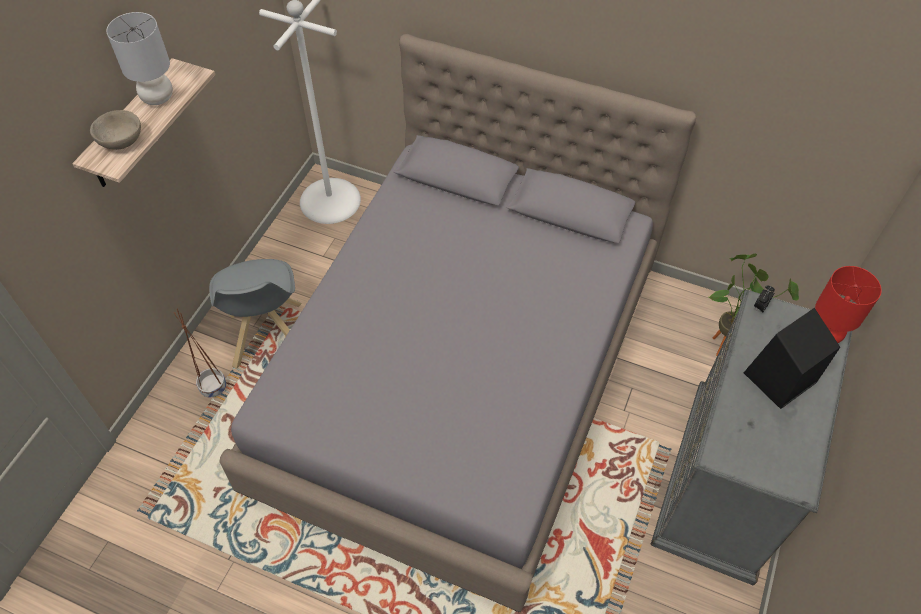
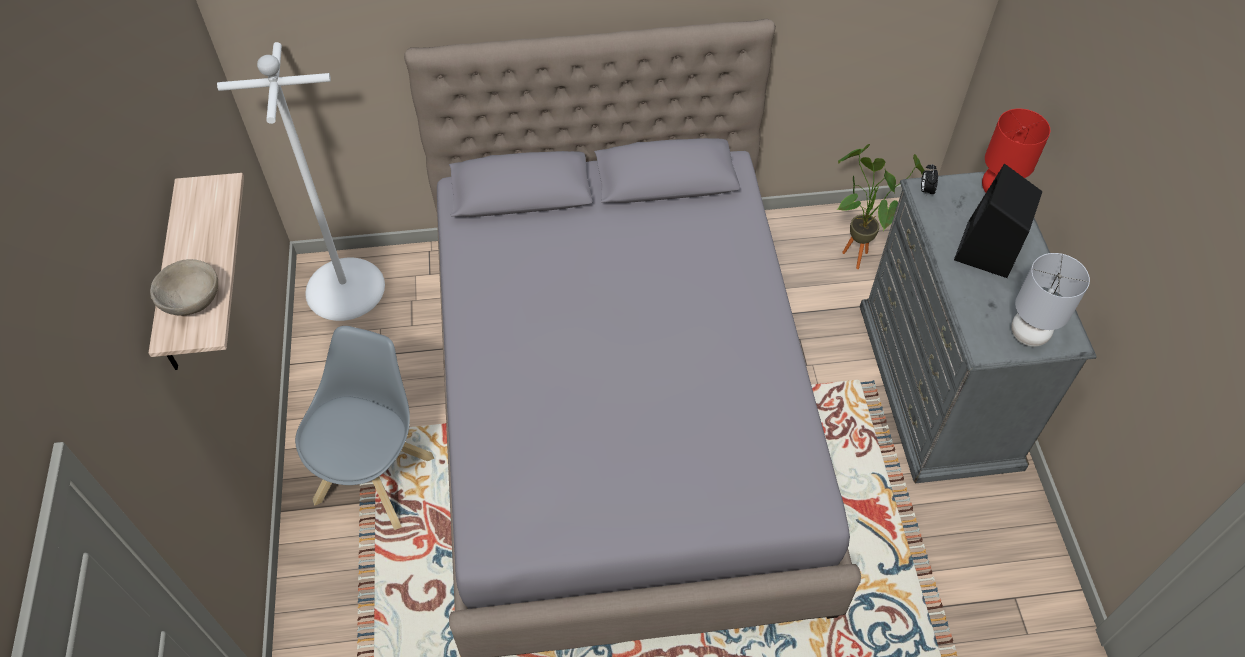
camera: 30 degrees left, 0 degrees up
(157, 98) = (197, 232): grey table lamp -> grey table lamp (1028, 335)
(213, 386) = (349, 563): brown planter -> none
(267, 337) = (376, 475): grey chair -> grey chair turned 120 degrees counterclockwise

